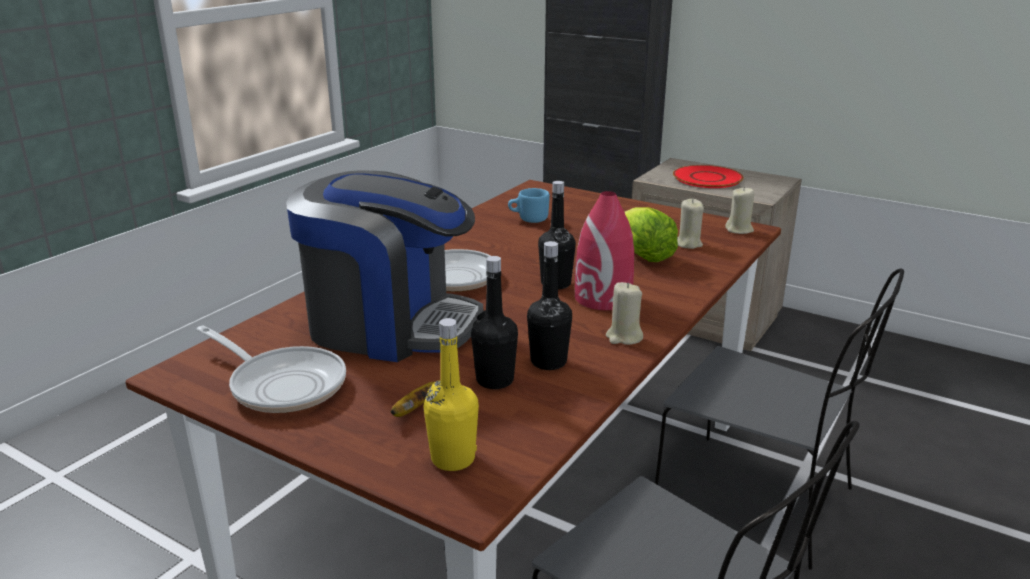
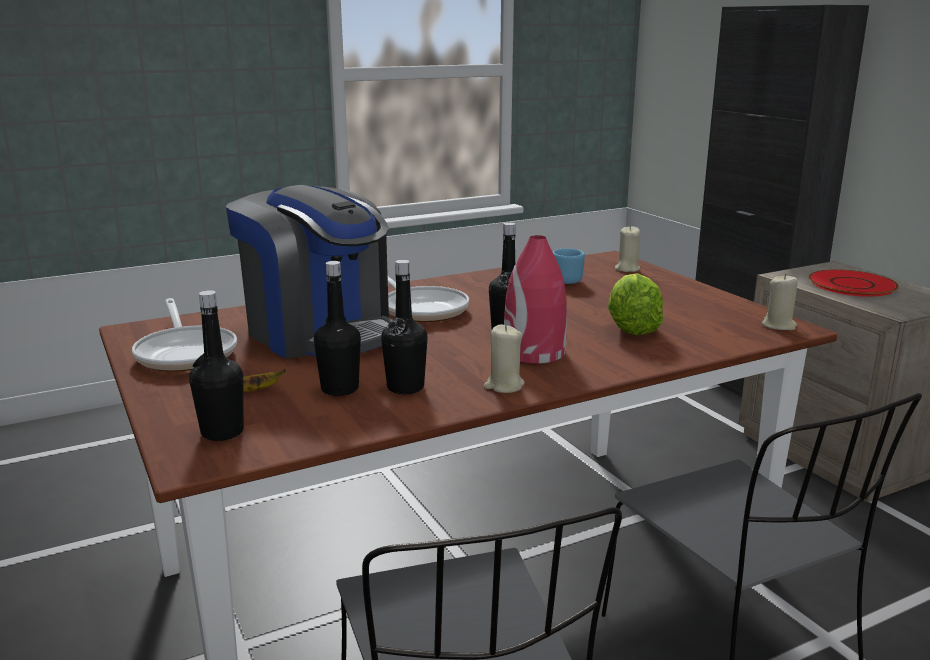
camera: 30 degrees right, 5 degrees down
(453, 459) = (222, 432): yellow bottle -> black bottle
(688, 244) = (697, 327): beige candle -> beige candle (627, 269)

